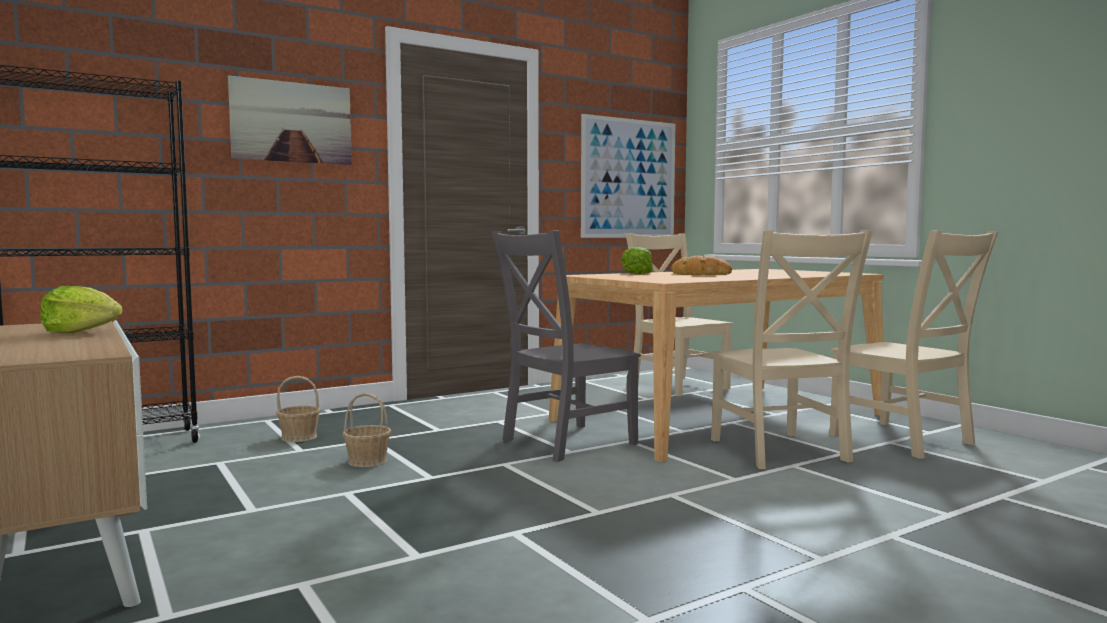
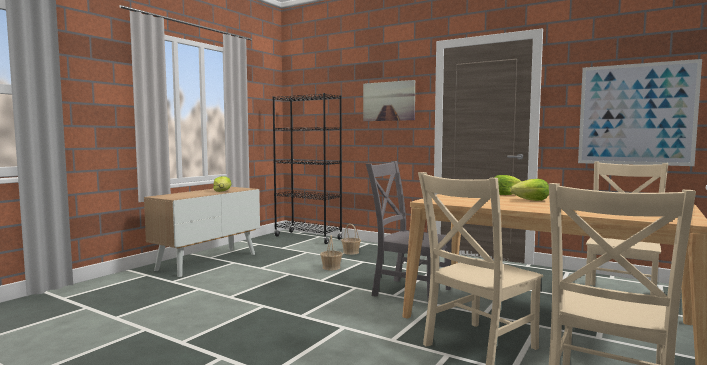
camera: 65 degrees right, 0 degrees up
(700, 274) = (531, 200): bread -> lettuce

